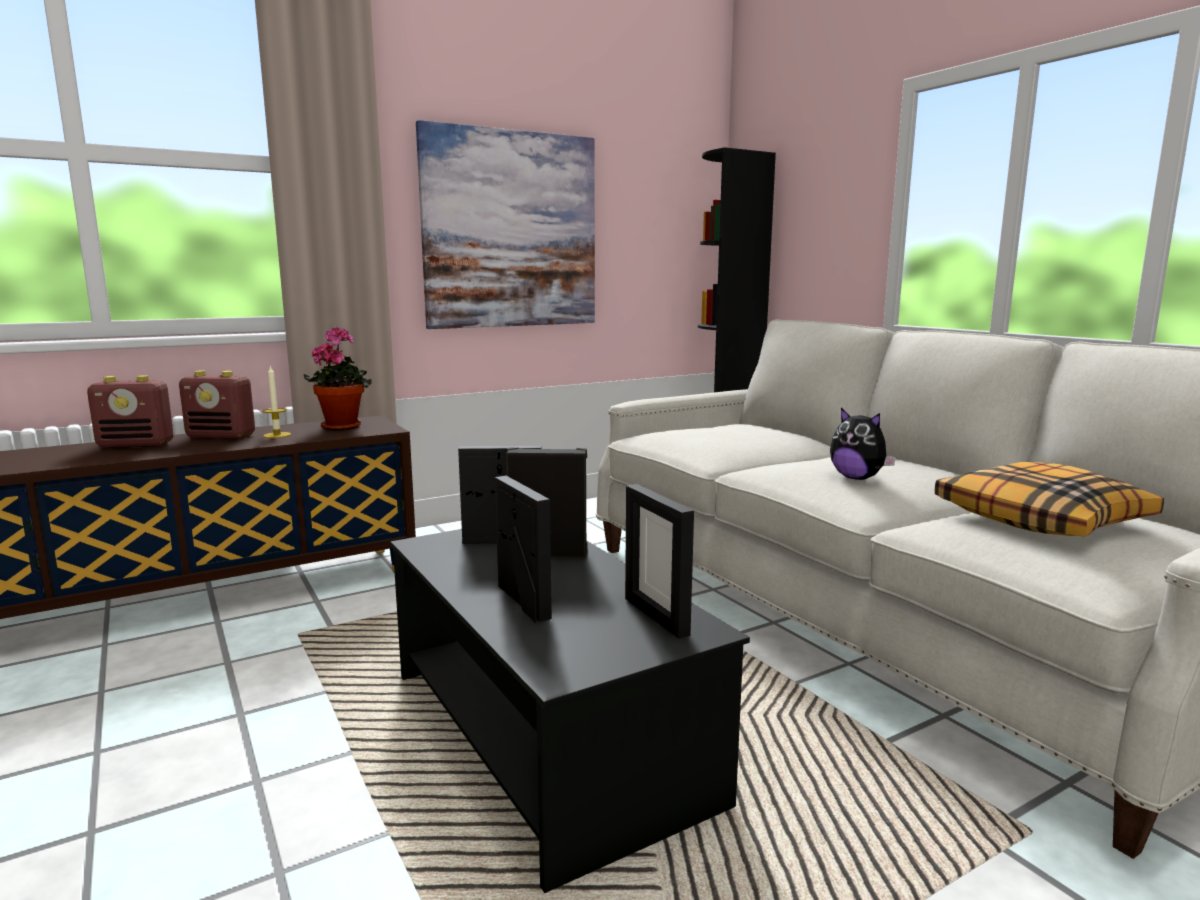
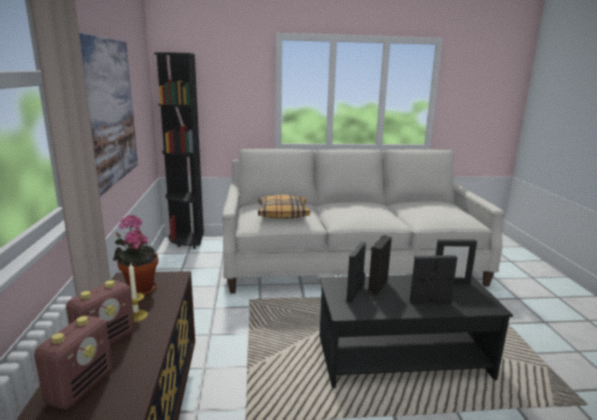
camera: 65 degrees left, 5 degrees up
(857, 478) = (374, 214): plush toy -> none
(1042, 519) = (431, 210): pillow -> pillow (283, 213)

